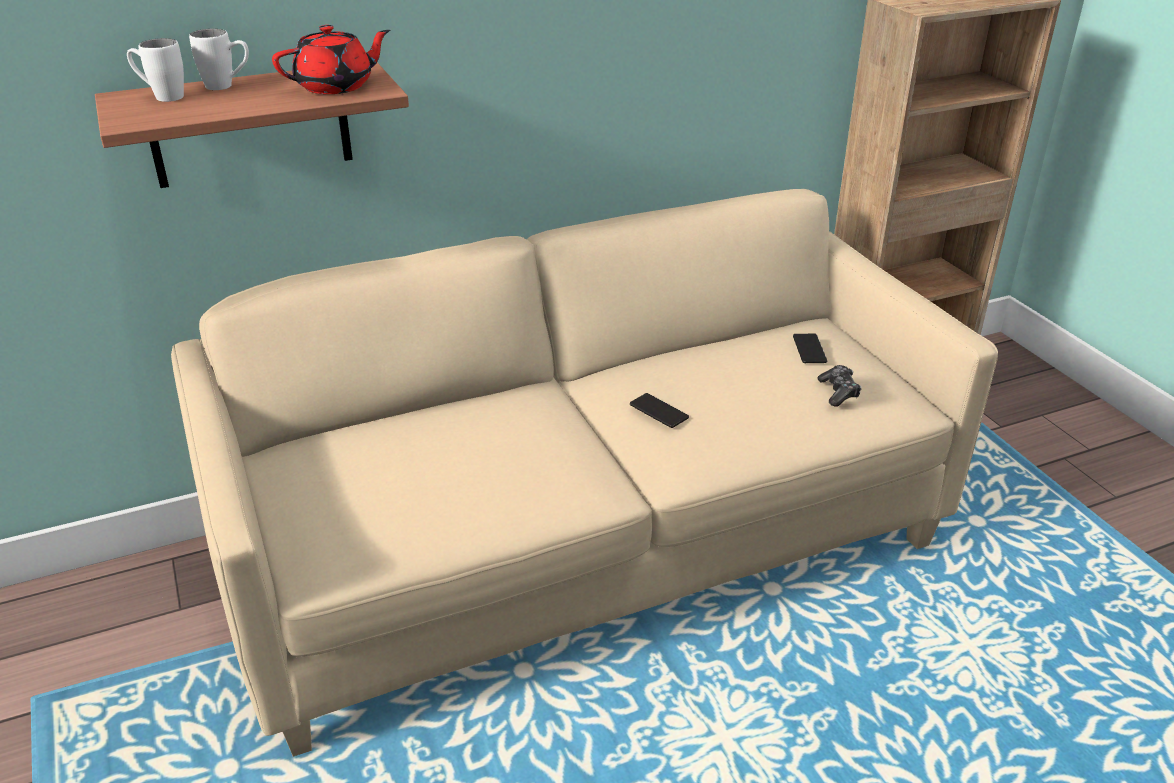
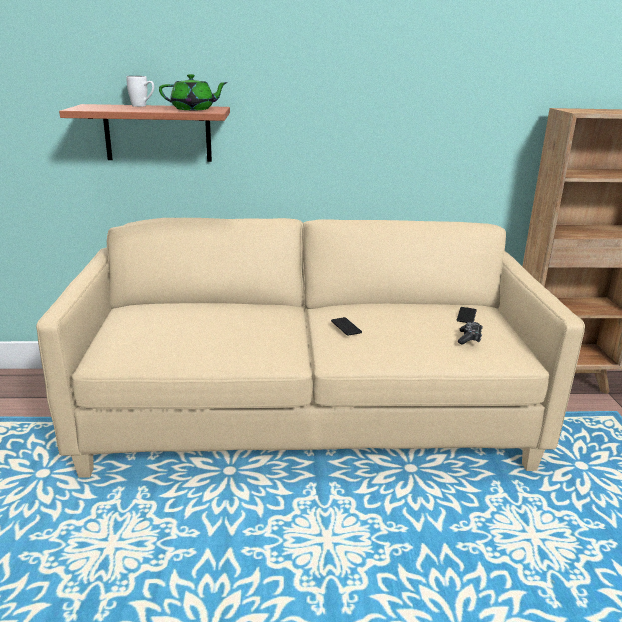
camera: 20 degrees right, 10 degrees down
(161, 97) = (107, 106): white mug -> none
(336, 86) = (193, 109): red teapot -> green teapot

